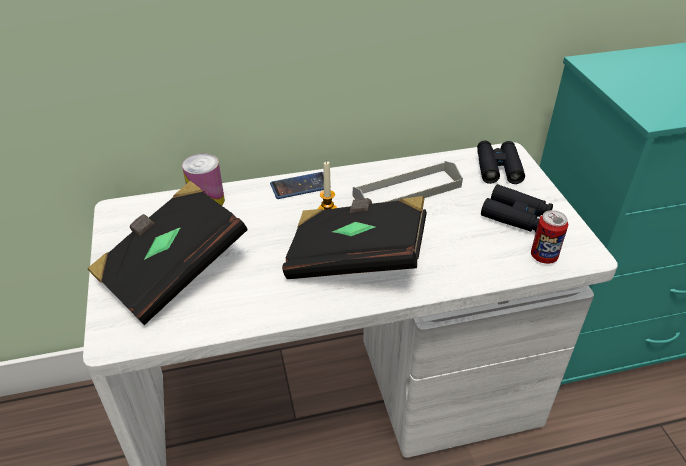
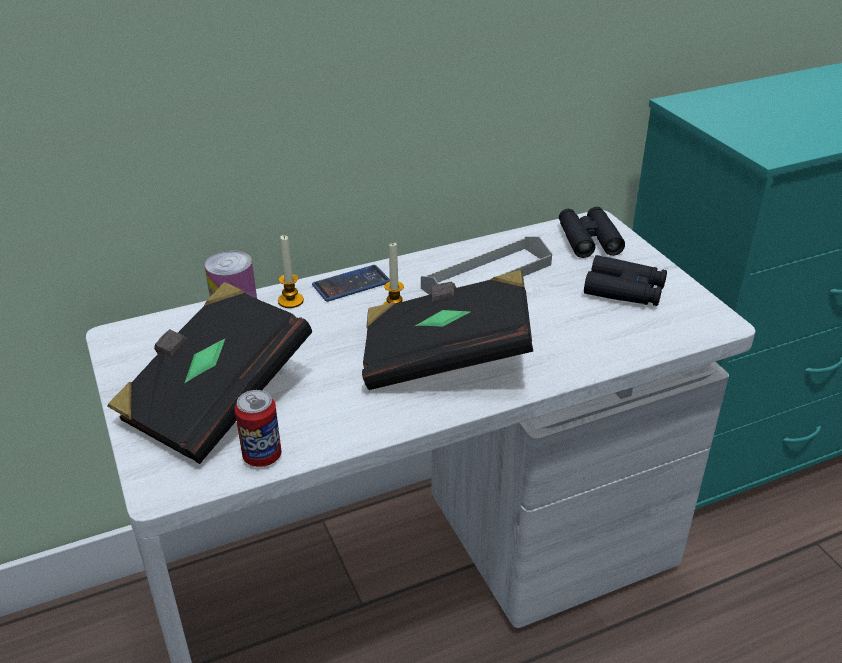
camera: 10 degrees left, 5 degrees down
(250, 195) = (290, 301): none -> candle
(543, 256) = (669, 330): can -> can (262, 456)

